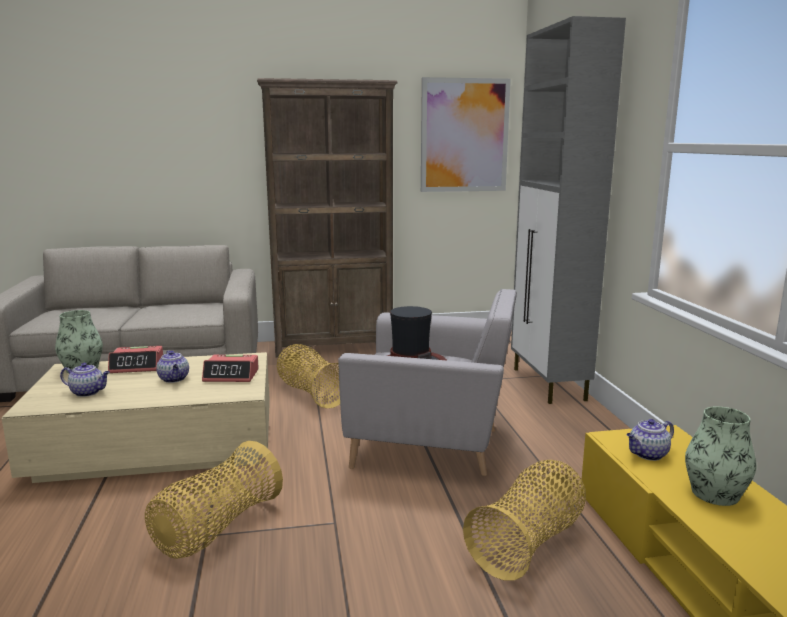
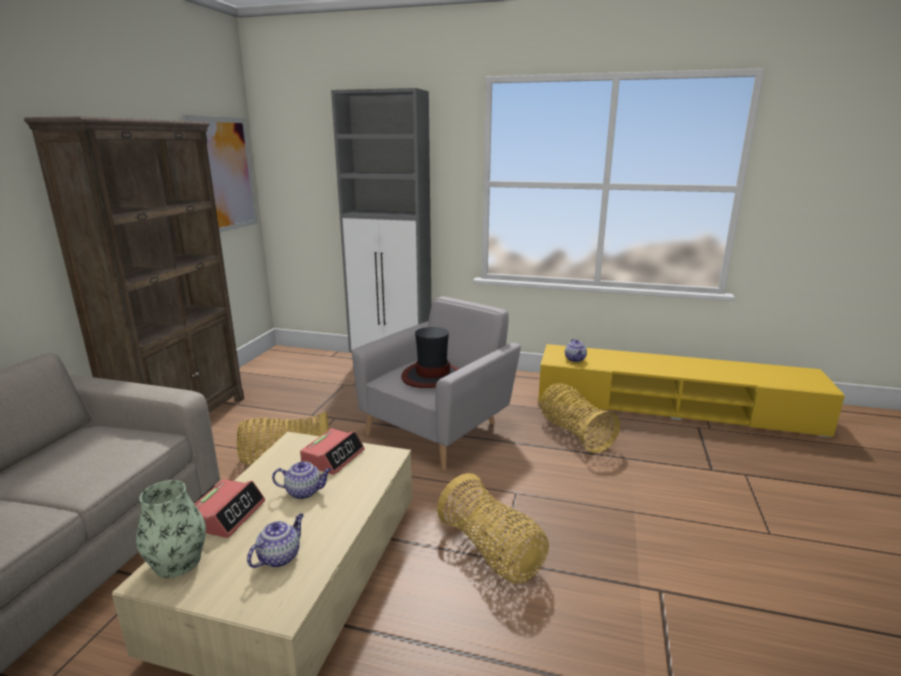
camera: 65 degrees left, 5 degrees up
(714, 493) = (619, 360): vase -> none

